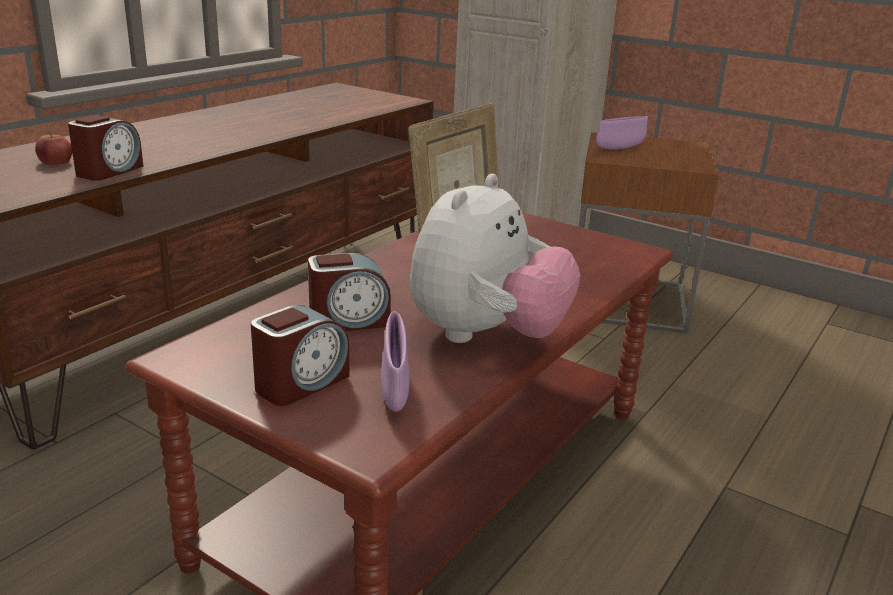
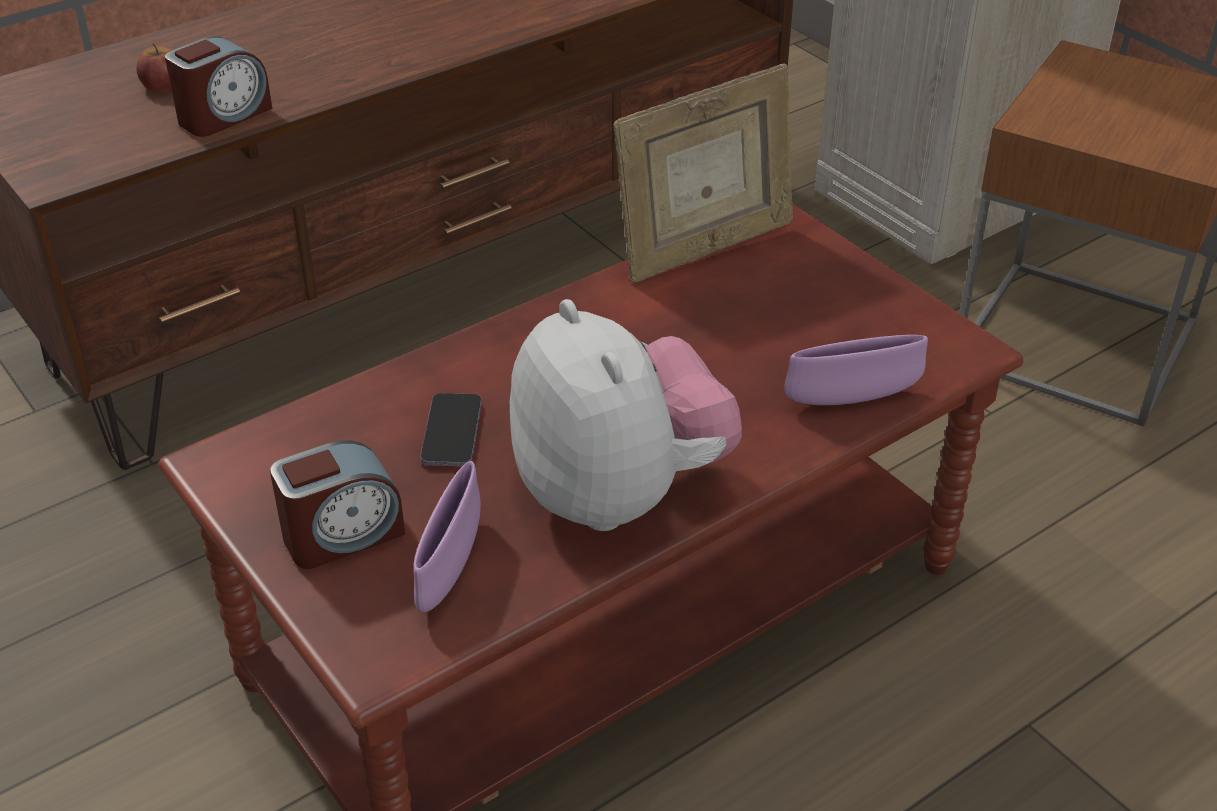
camera: 20 degrees right, 15 degrees up
(349, 321) = (452, 433): alarm clock -> phone
(486, 336) = (620, 494): plush toy -> plush toy turned 75 degrees counterclockwise
(619, 148) = (1081, 95): purple bowl -> purple bowl (852, 398)

